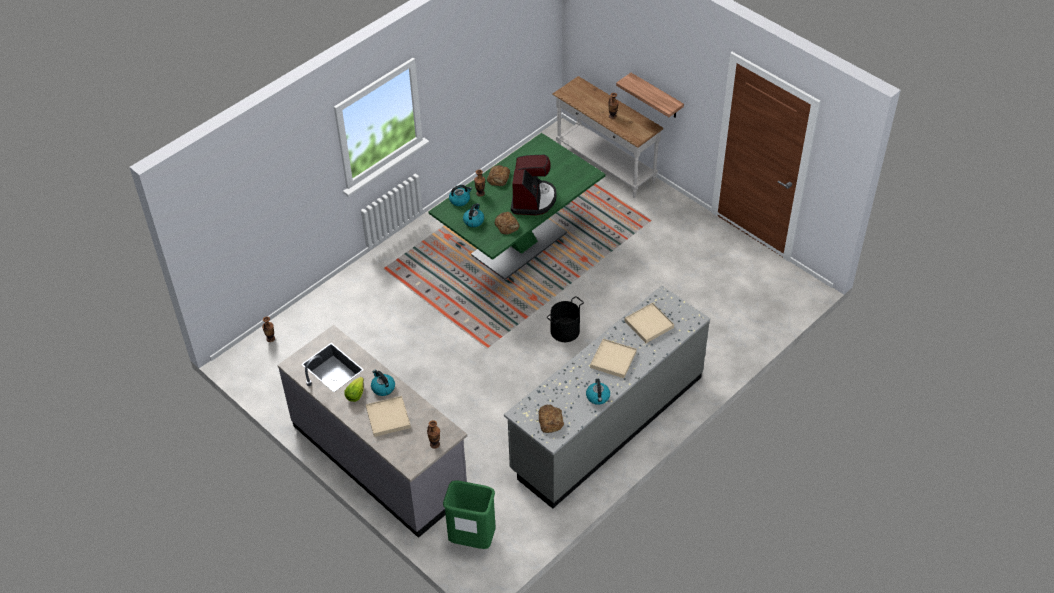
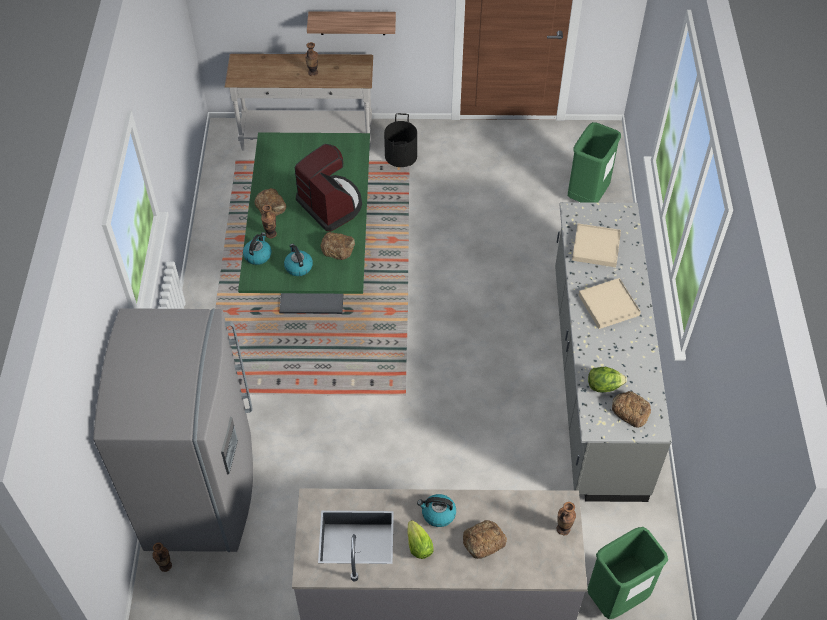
camera: 45 degrees left, 5 degrees up
(327, 316) = (202, 490): none -> grey fridge
(388, 418) = (483, 542): beige tray -> bread
(552, 398) = (604, 386): none -> lettuce
(565, 331) = (457, 321): black bucket -> black bucket (401, 156)
(598, 397) = (641, 352): kettle -> none
(742, 317) = (587, 196): none -> green trash can

